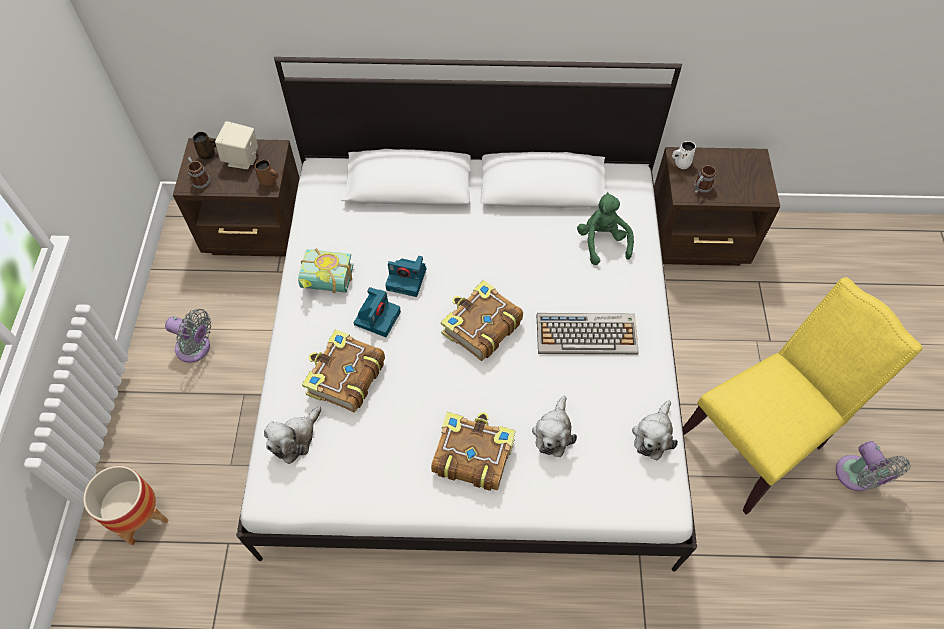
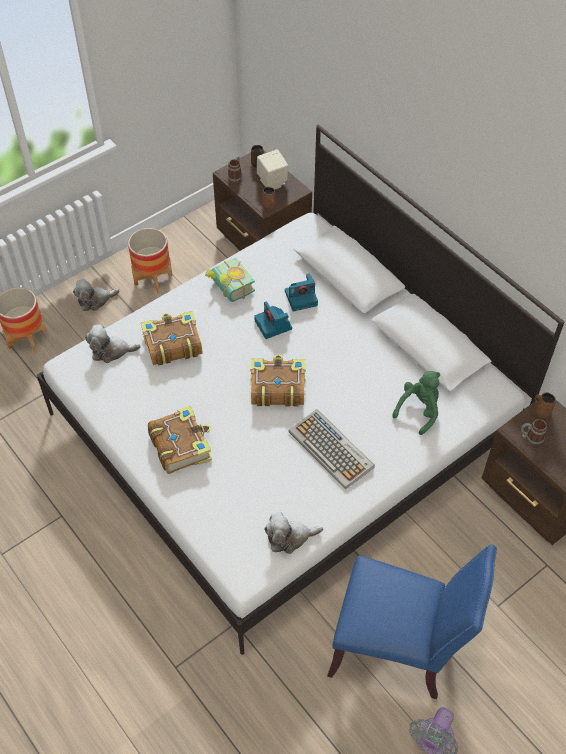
camera: 50 degrees right, 5 degrees down
(196, 349) = (153, 279): grey fan -> planter
(377, 317) = (230, 330): camera -> camera (301, 297)
(553, 432) = (237, 478): plush toy -> plush toy (95, 300)
(681, 163) = (542, 411): white mug -> brown mug
(756, 440) = (397, 648): yellow chair -> blue chair

